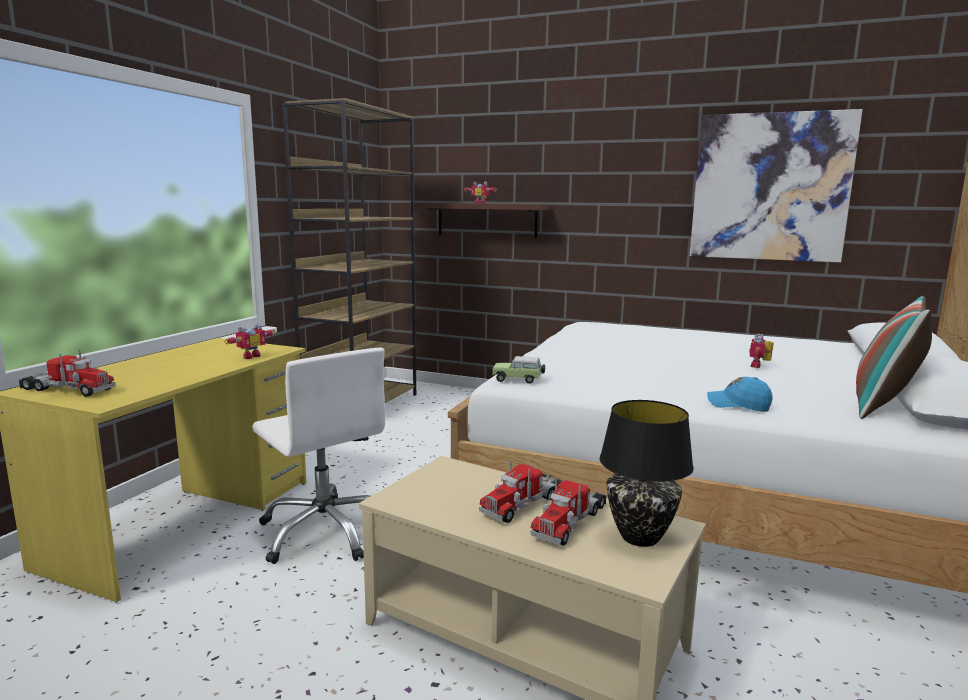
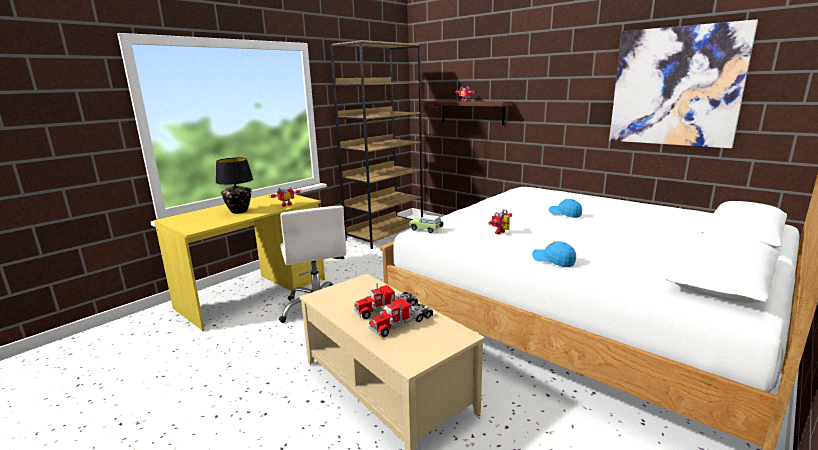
camera: 20 degrees right, 5 degrees up
(67, 390) = (184, 220): toy truck -> none
(638, 537) = (432, 339): black table lamp -> black table lamp (239, 211)
(681, 349) = (565, 214): none -> blue cap
(759, 366) = (611, 231): toy robot -> toy robot (502, 233)
(884, 406) = (669, 272): pillow -> none

